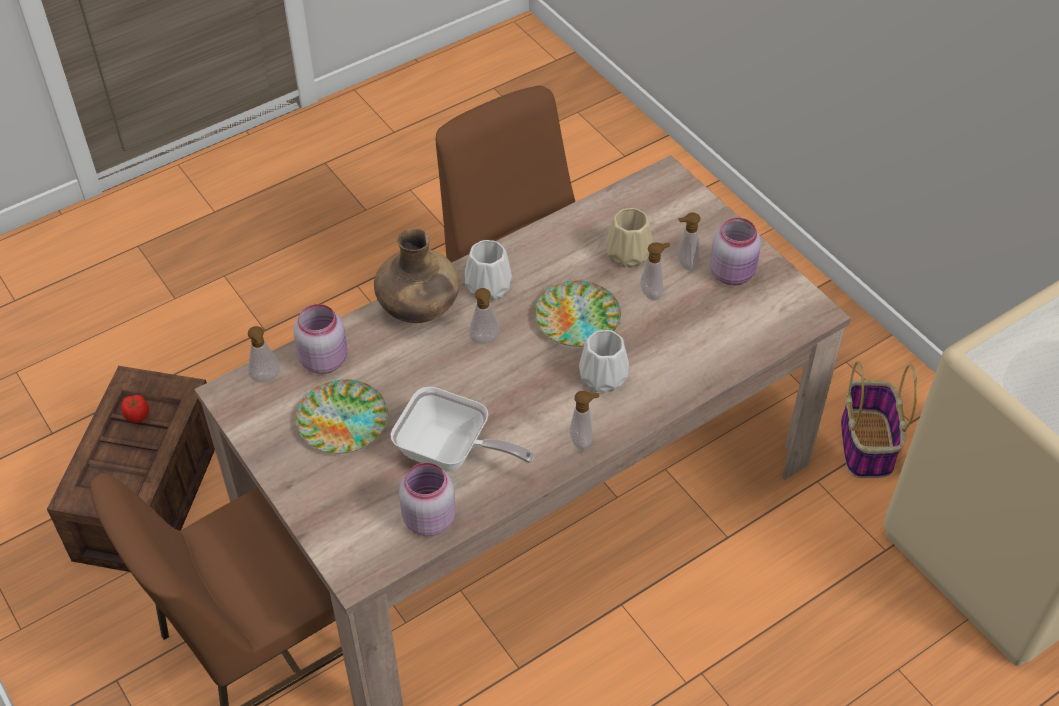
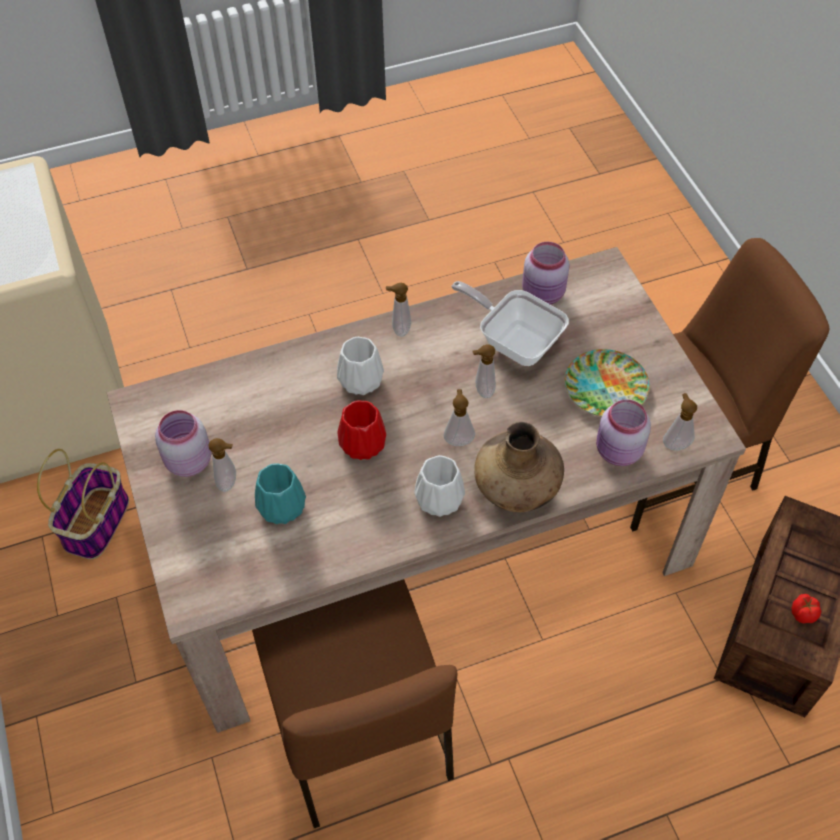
camera: 165 degrees left, 5 degrees up
(578, 318) = (361, 444): plate -> red vase
(627, 255) = (283, 506): beige vase -> turquoise vase
(653, 293) = (277, 456): soap dispenser -> soap dispenser (482, 391)

